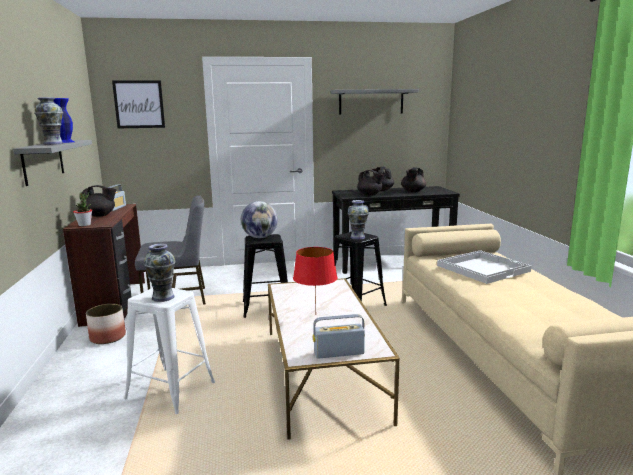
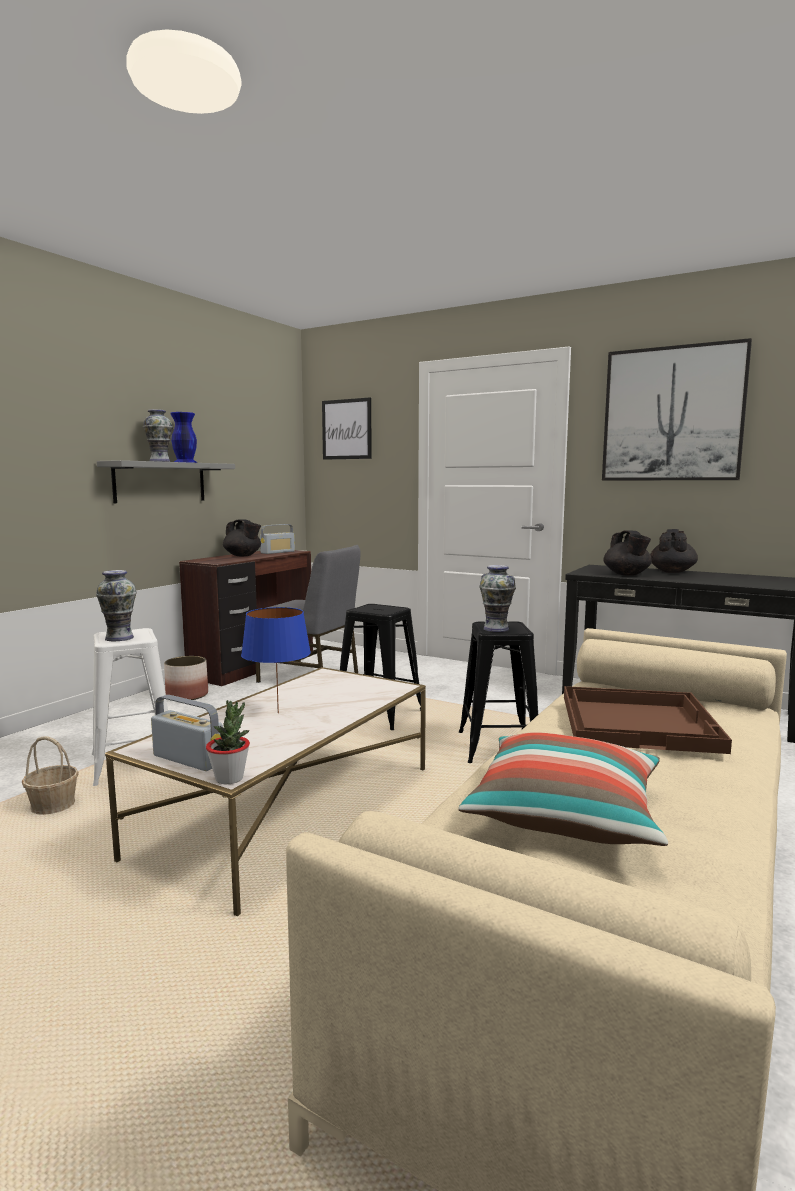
camera: 40 degrees right, 5 degrees down
(84, 225) = (202, 560): potted plant -> potted plant (229, 778)
(174, 437) = (53, 806): none -> basket
(260, 237) = (377, 607): globe -> none
(315, 314) = (278, 712): red table lamp -> blue table lamp
(371, 102) = (672, 414): grey shelf -> picture
(413, 191) = (724, 579): black teapot -> none
(482, 268) = (638, 722): white tray -> brown tray
(538, 310) = (565, 814): none -> pillow

